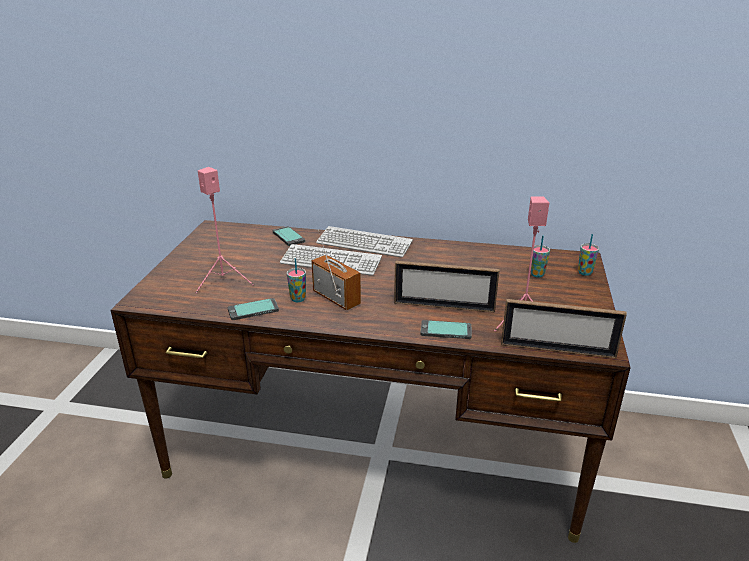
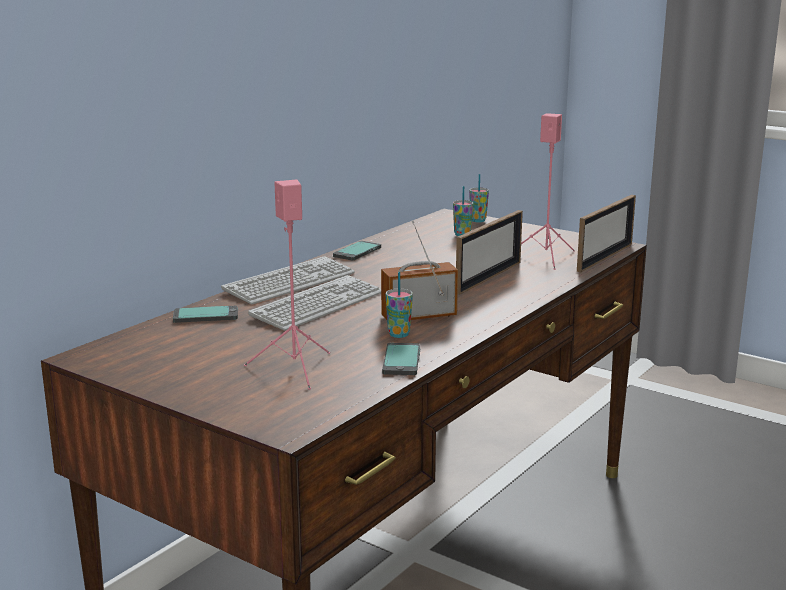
camera: 65 degrees left, 10 degrees down
(446, 331) = (538, 285): phone -> phone (357, 252)

